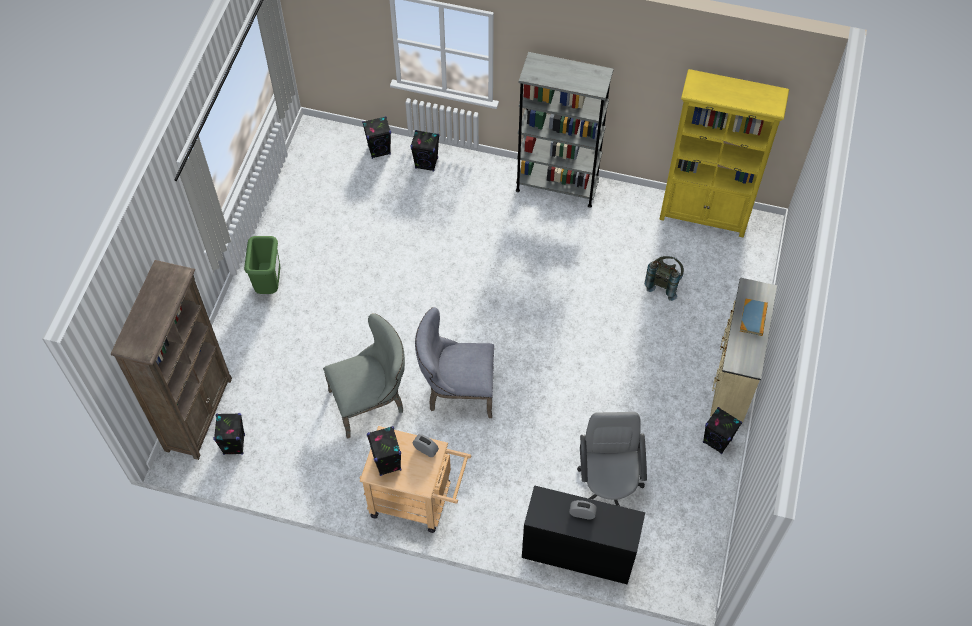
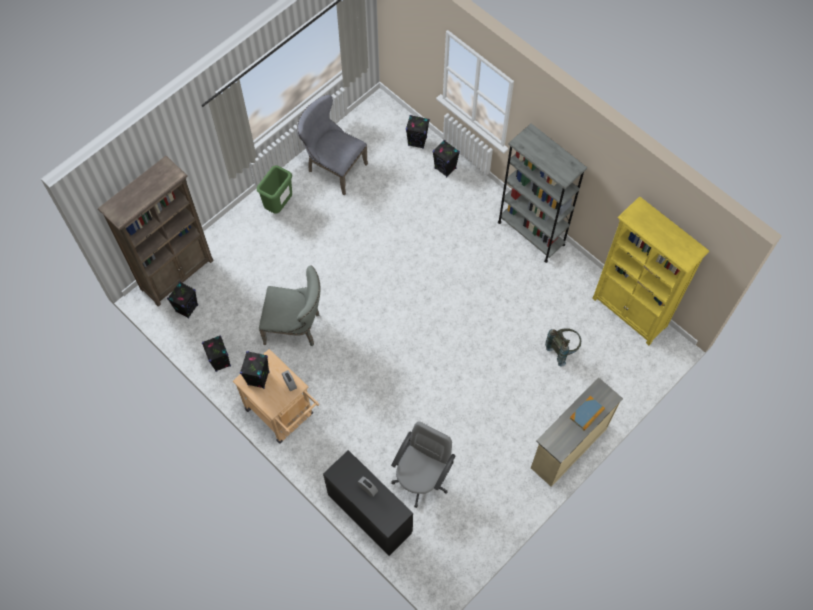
camera: 30 degrees right, 5 degrees up
(456, 391) = (359, 351): grey chair -> grey chair (333, 167)
(717, 441) = (523, 490): black speaker -> black speaker (220, 361)

